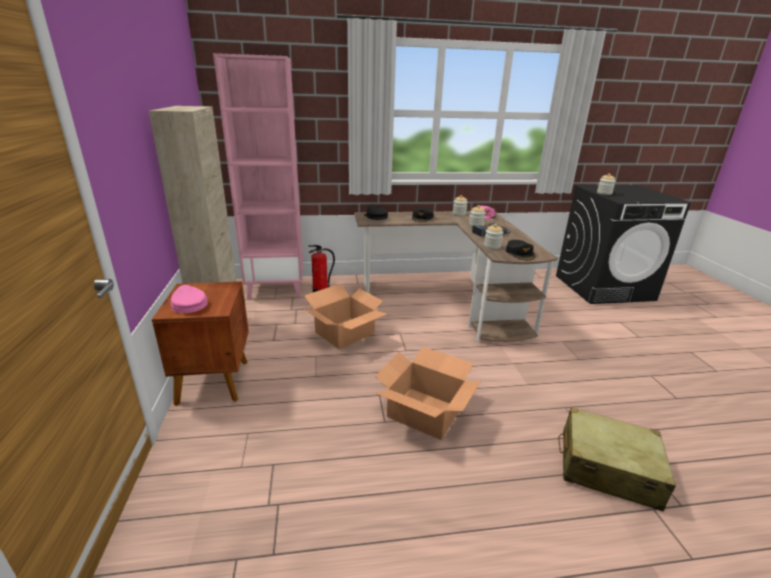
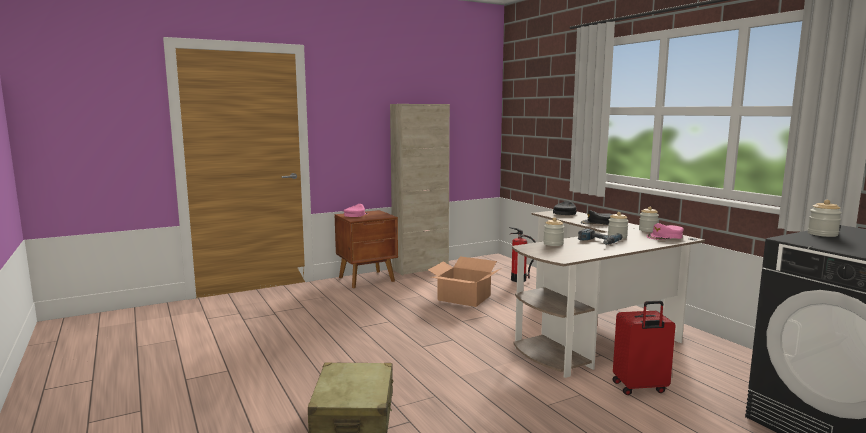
camera: 70 degrees right, 15 degrees down
(276, 288) = (505, 267): pink bookcase -> none
(424, 411) = (381, 337): cardboard box -> none
(520, 253) = (549, 252): black cap -> none
(553, 318) = (640, 388): none -> red suitcase

